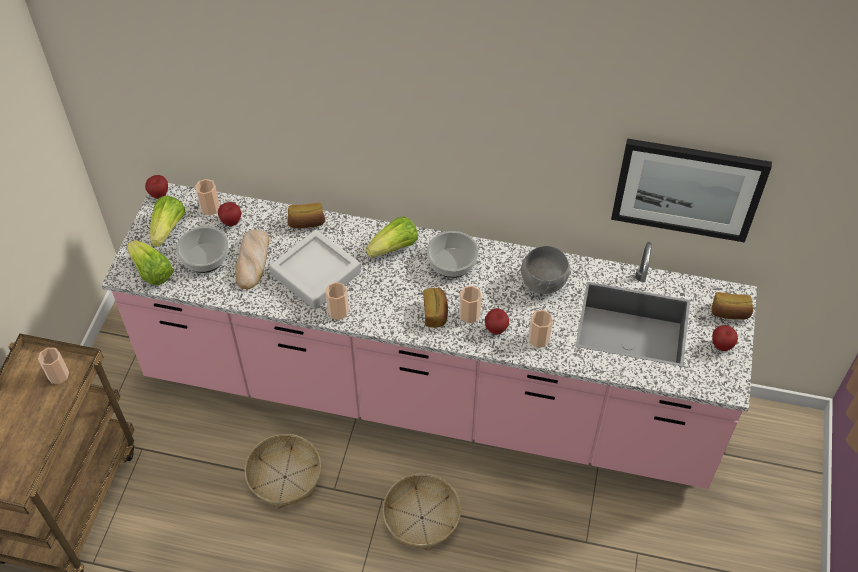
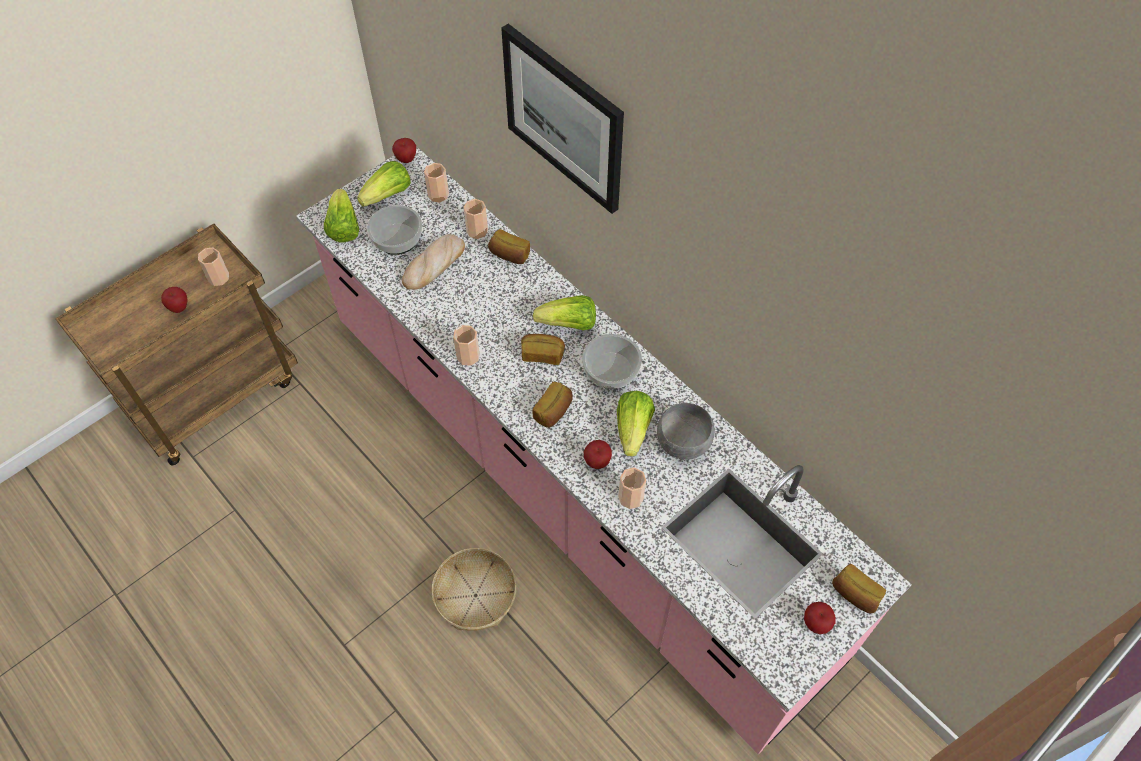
camera: 35 degrees right, 5 degrees up
(231, 222) = (445, 218): apple -> apple (179, 308)
(285, 476) = (391, 481): basket -> none
(316, 273) = (478, 308): grey tray -> none
(393, 279) = (542, 354): none -> bread
(469, 315) = (584, 432): cup -> cup (477, 230)
(502, 293) = (633, 429): none -> lettuce
(688, 189) = (862, 433): picture -> picture (564, 118)

